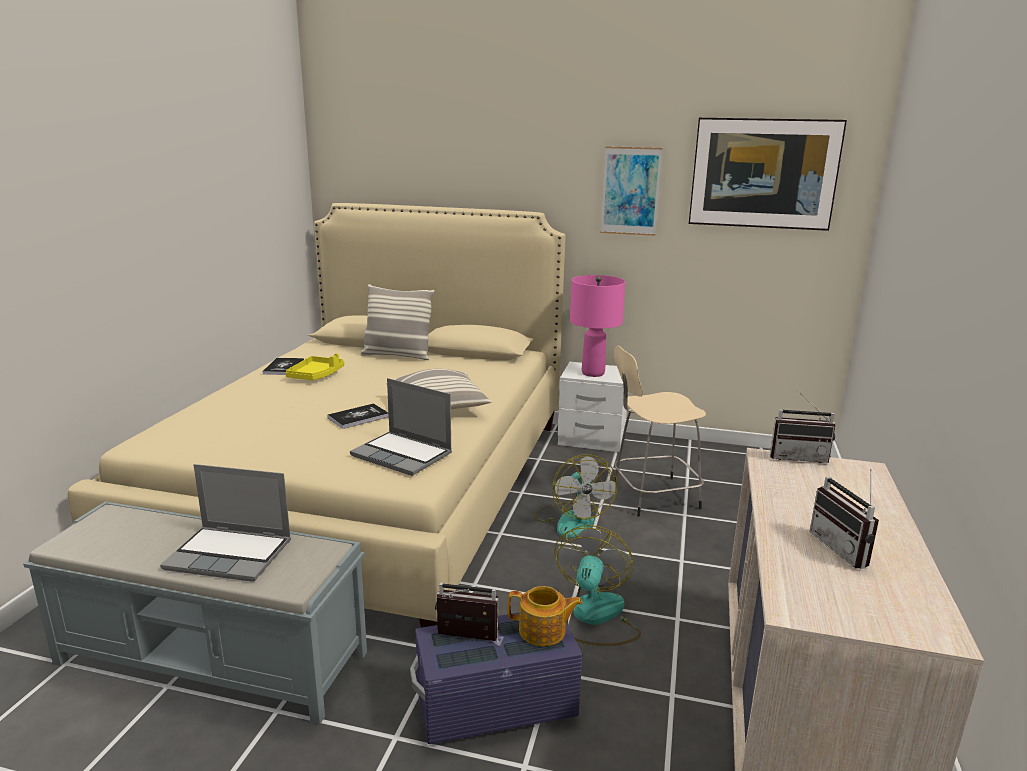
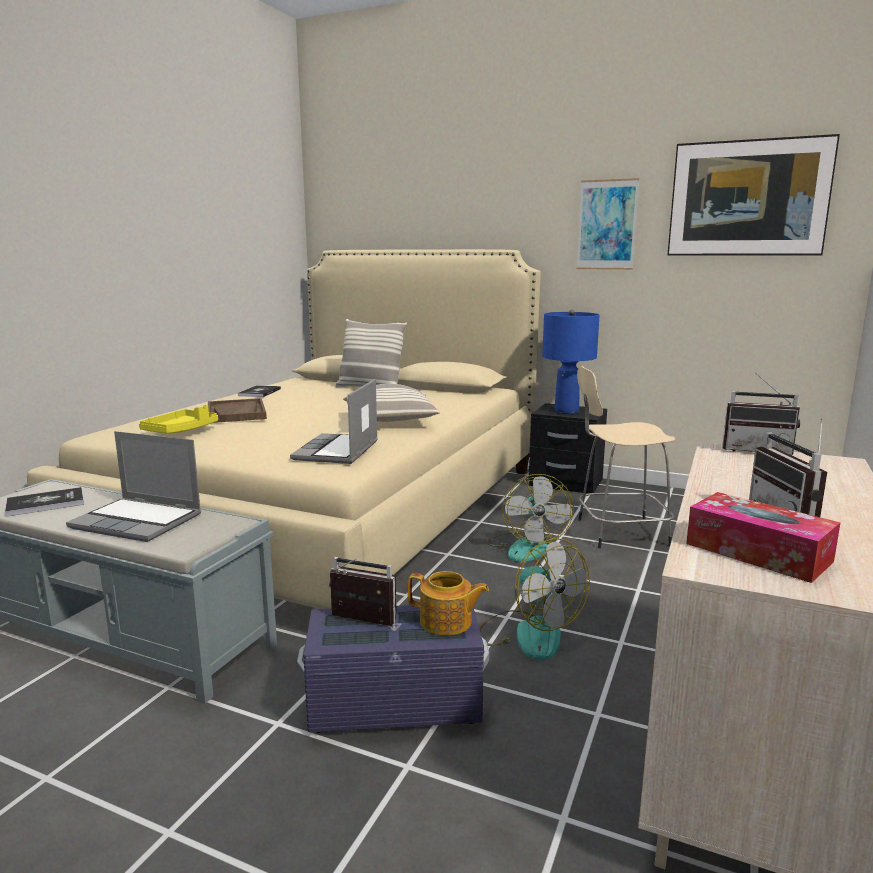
camera: 10 degrees right, 5 degrees down
(276, 403) = (236, 413): none -> brown tray
(316, 375) = (286, 398): yellow tray -> yellow tray (181, 430)
(358, 417) = (309, 425): book -> book (45, 503)
(403, 455) = (337, 451): laptop -> laptop turned 60 degrees clockwise
(591, 440) = (565, 483): white nightstand -> black nightstand
(593, 373) = (566, 411): pink table lamp -> blue table lamp
(595, 617) = (528, 633): fan -> fan turned 120 degrees clockwise
(829, 590) = (757, 552): none -> tissue box

